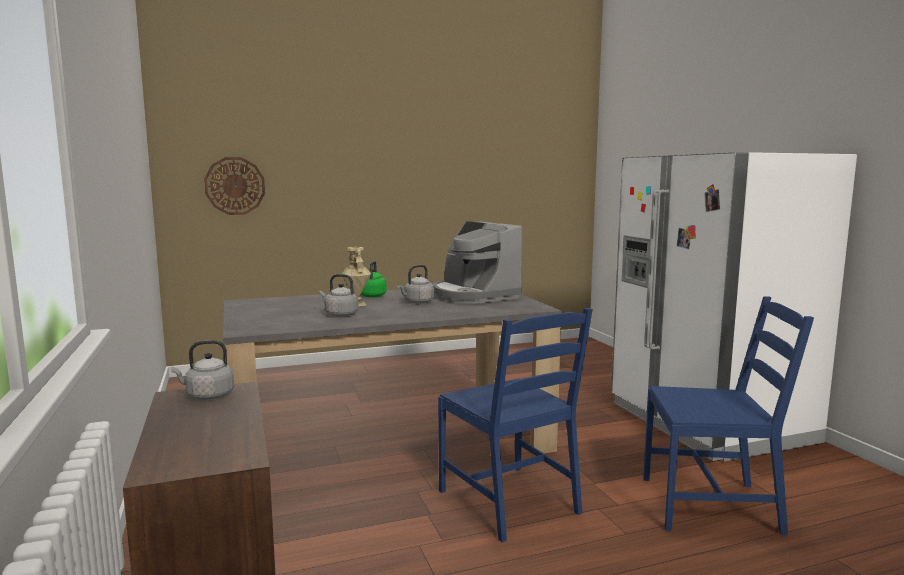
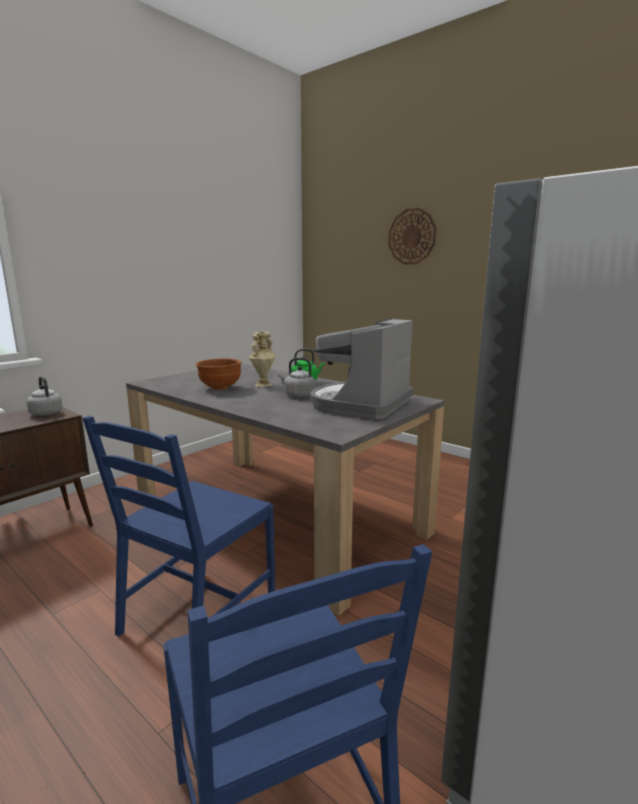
camera: 60 degrees right, 5 degrees up
(235, 186) = (347, 277): wall clock -> wall clock (412, 236)
(339, 314) = (219, 388): grey kettle -> brown bowl

